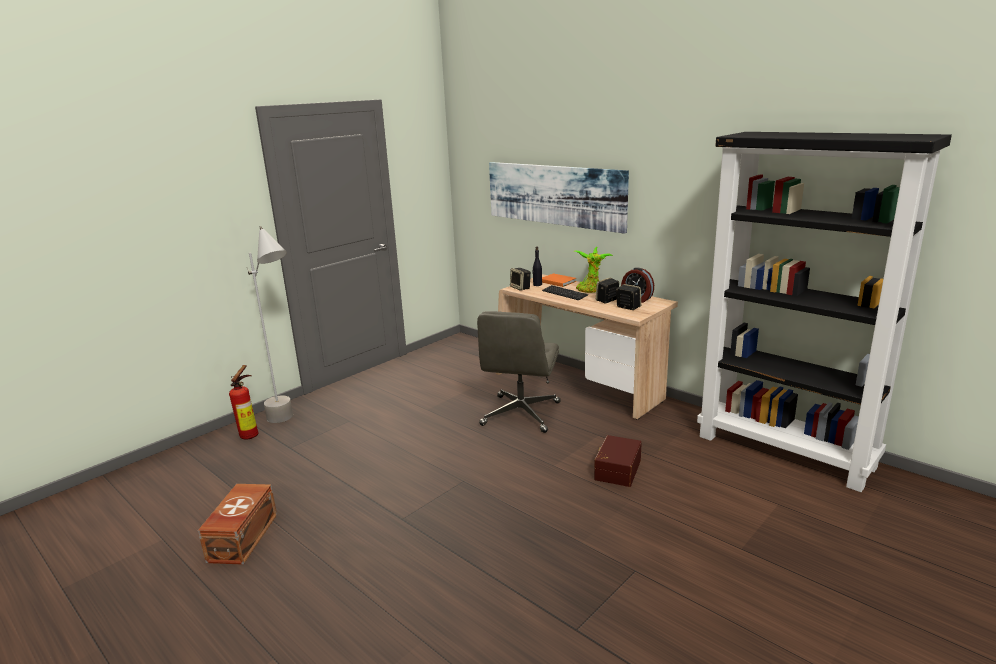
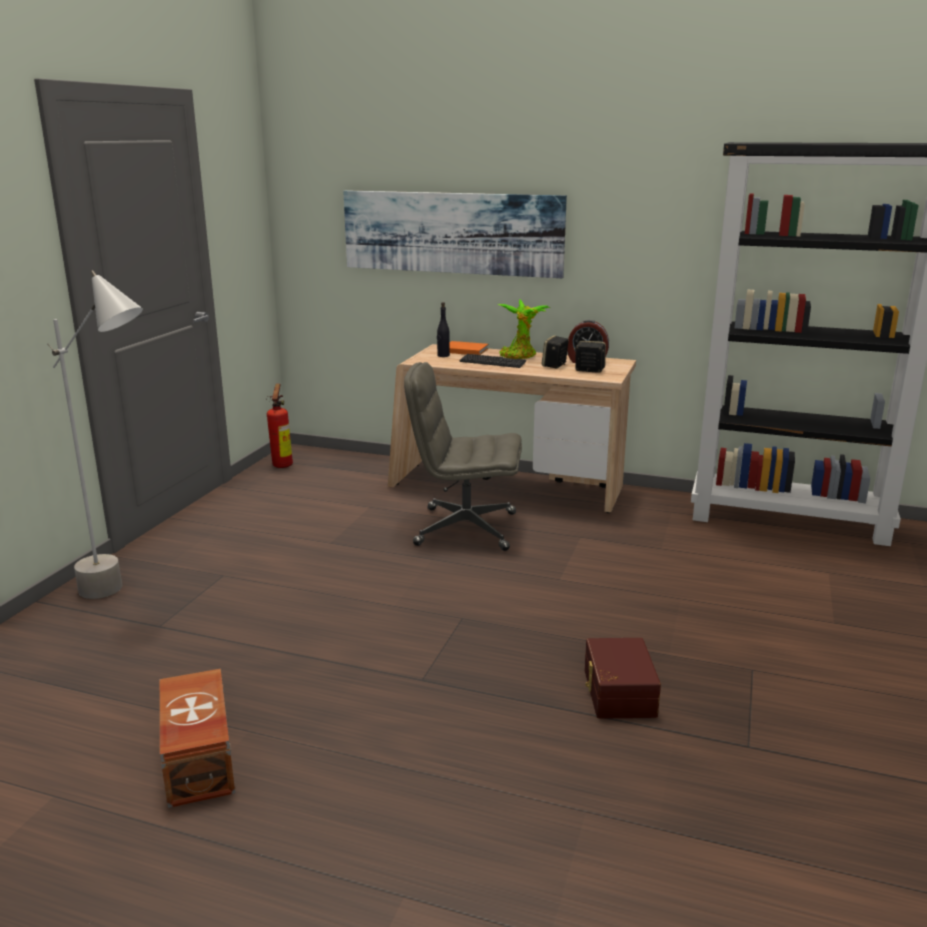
camera: 25 degrees left, 0 degrees up
(251, 434) = (74, 620): fire extinguisher -> fire extinguisher (283, 464)
(520, 288) = (426, 360): speaker -> none
(521, 414) = (464, 529): grey office chair -> grey office chair turned 105 degrees clockwise
(616, 469) = (635, 570): brown storage box -> brown storage box (617, 692)

